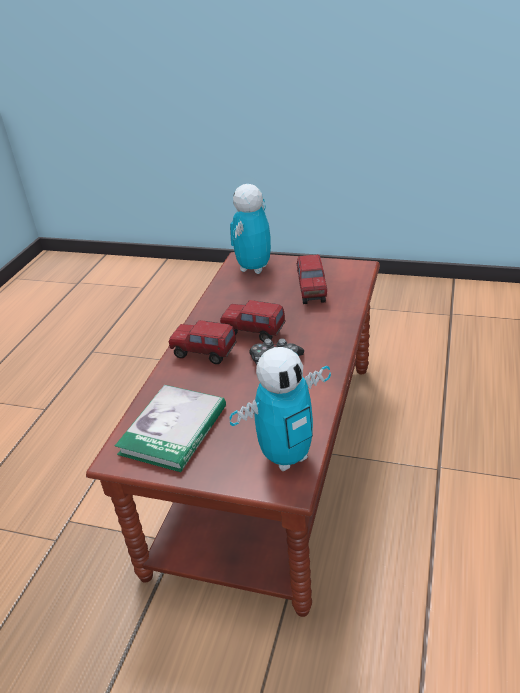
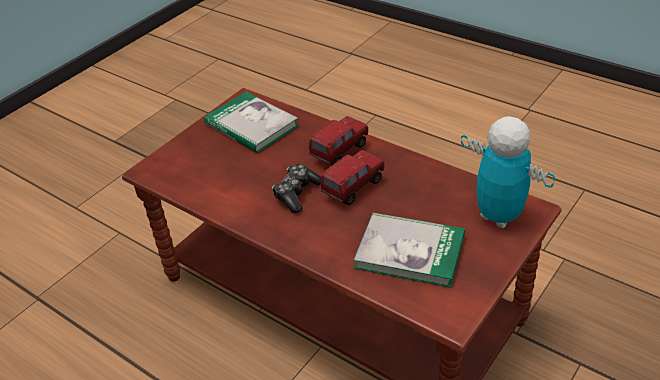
camera: 110 degrees right, 5 degrees up
(286, 456) = (176, 174): toy robot -> none
(312, 292) = (410, 252): toy truck -> book

